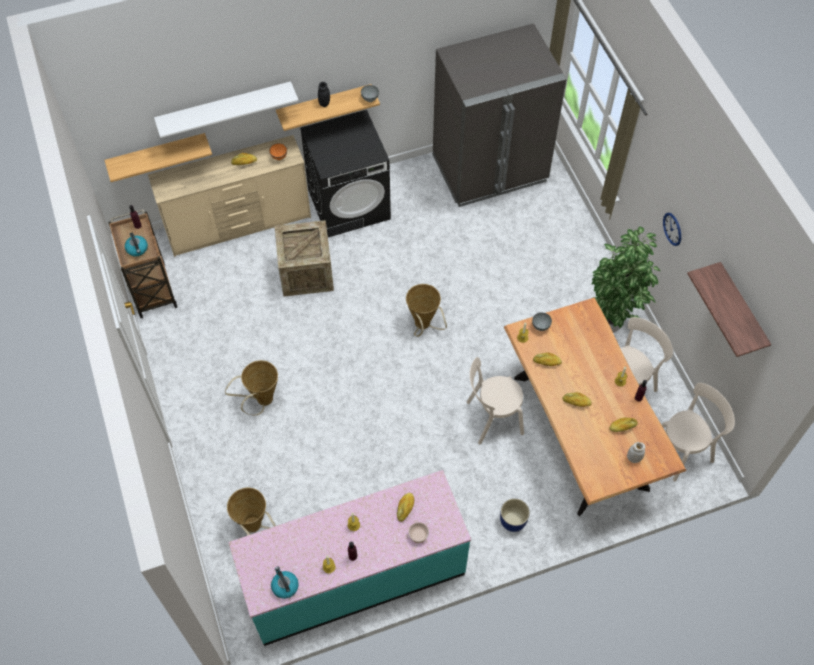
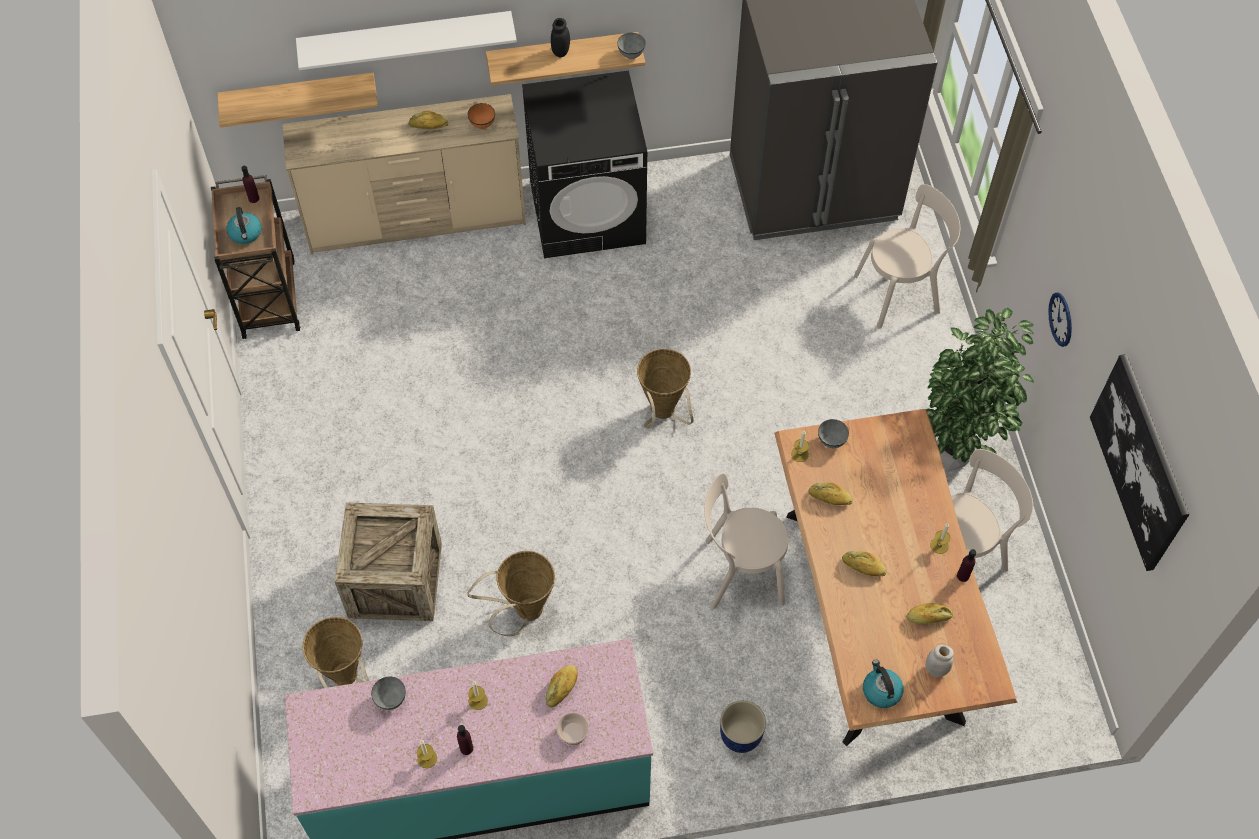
camera: 10 degrees right, 0 degrees up
(261, 401) = (395, 491): basket -> basket (523, 613)
(284, 586) = (354, 776): kettle -> kettle (881, 690)
(297, 534) = (390, 699): none -> grey bowl
(306, 272) = (502, 306): crate -> crate (395, 580)
(683, 450) = (1030, 669): beige chair -> beige chair (901, 292)
(741, 310) = (1140, 462): shelf -> picture

